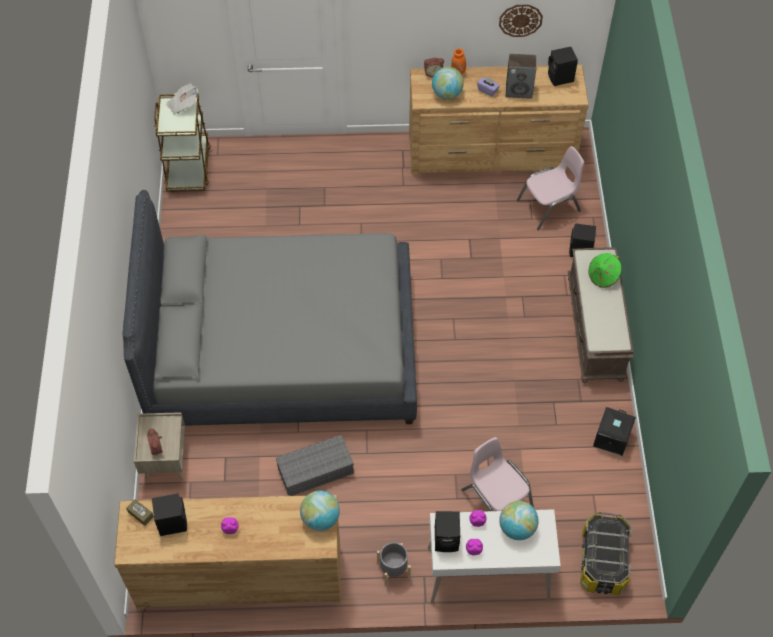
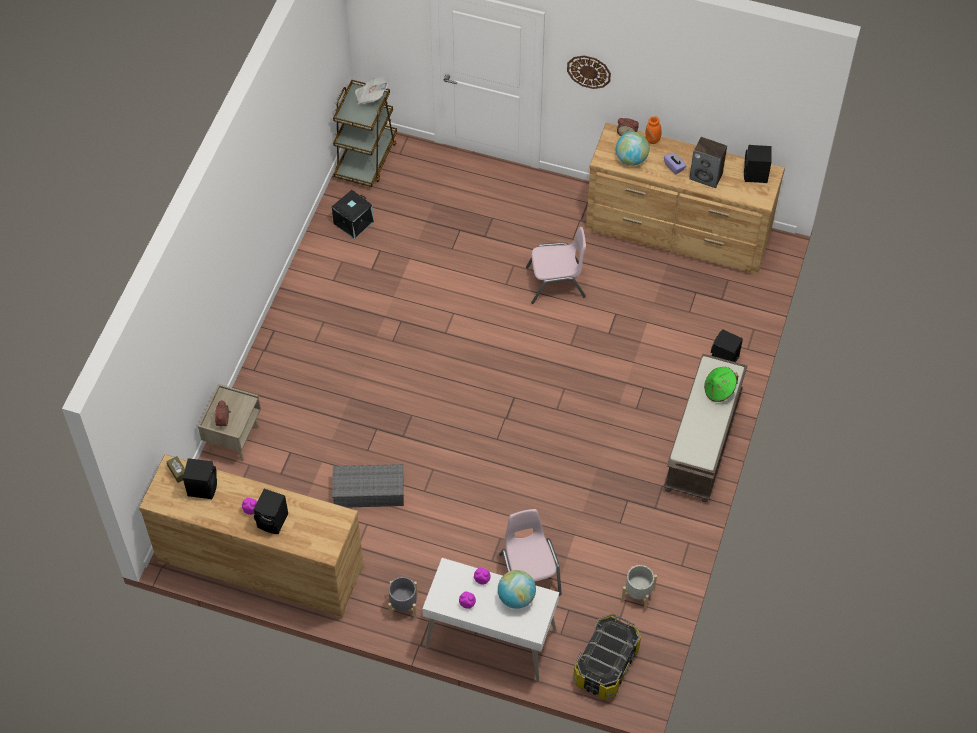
camera: 20 degrees right, 0 degrees up
(282, 349) = (385, 367): grey bed -> none
(320, 518) = (334, 527): globe -> none
(447, 539) = (447, 586): black speaker -> black speaker (273, 521)
(520, 20) = (723, 105): wall clock -> wall clock (589, 71)
(549, 206) = (713, 304): pink chair -> pink chair (556, 283)
(601, 485) = (638, 594): none -> grey planter
(611, 438) = (668, 553): black storage box -> black storage box (353, 222)

